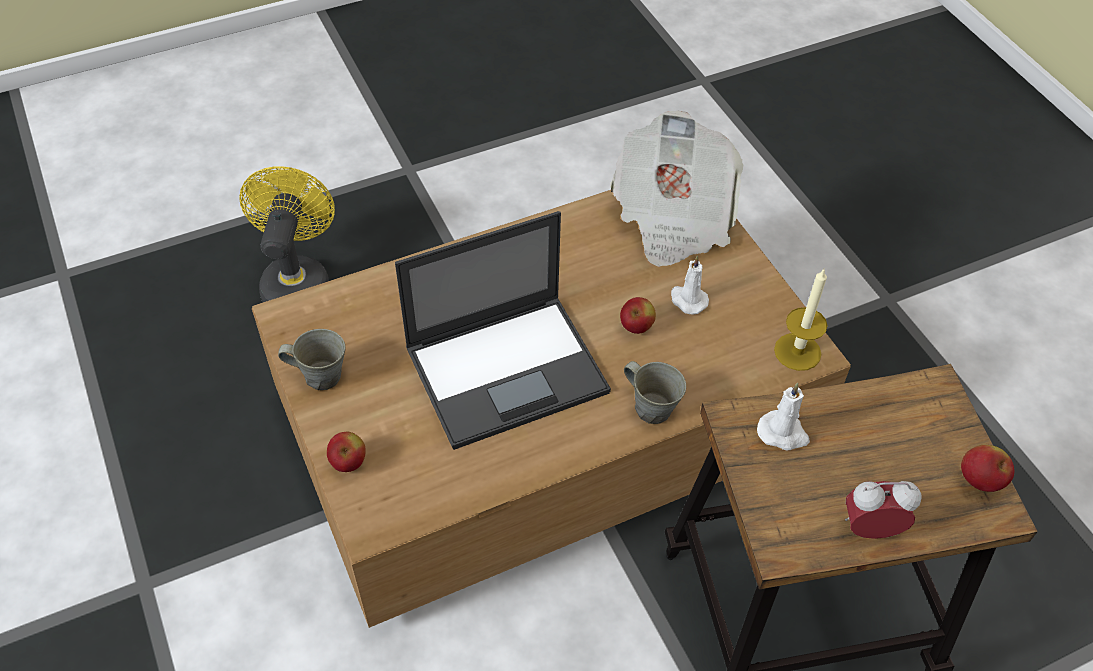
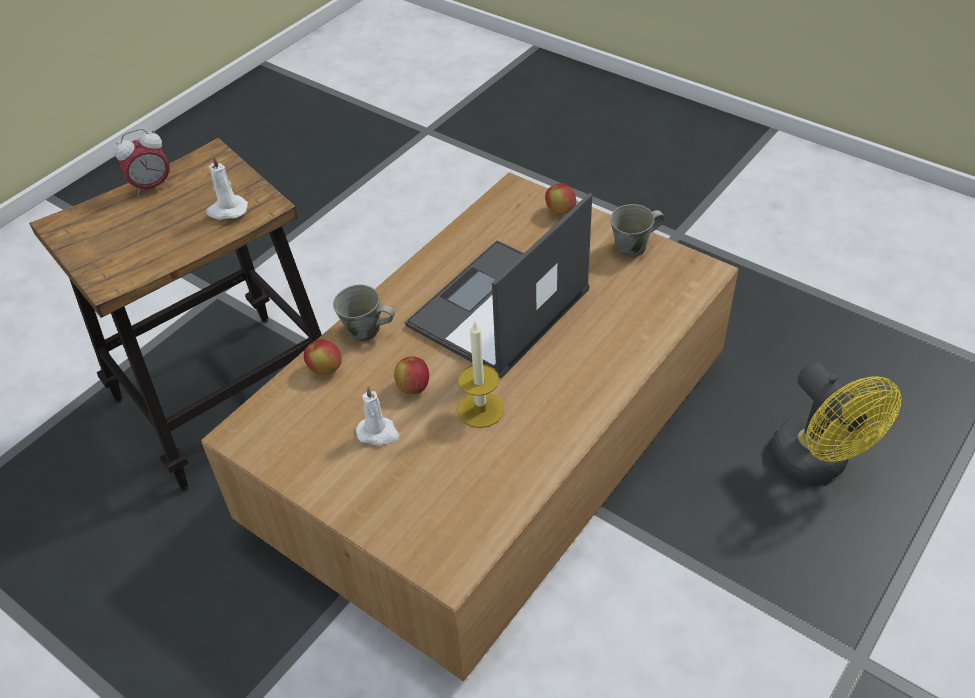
camera: 155 degrees right, 5 degrees down
(672, 217) = (439, 518): newspaper -> none
(797, 351) = (255, 429): candle -> candle (480, 409)
(979, 480) = (71, 234): apple -> apple (325, 369)

